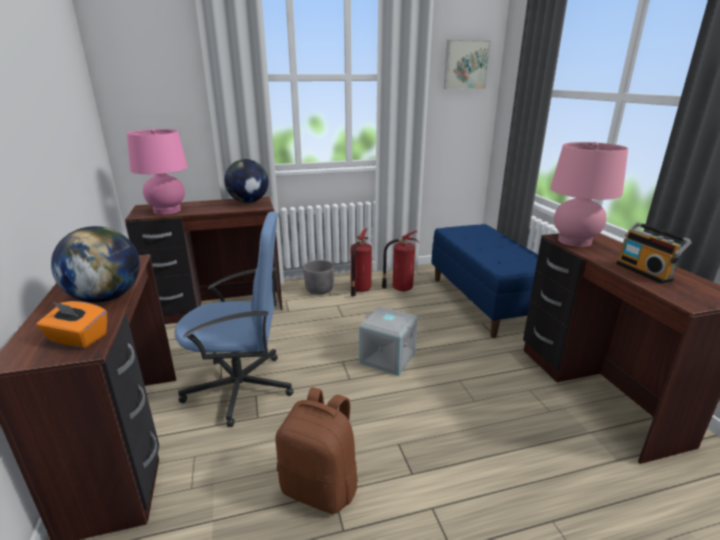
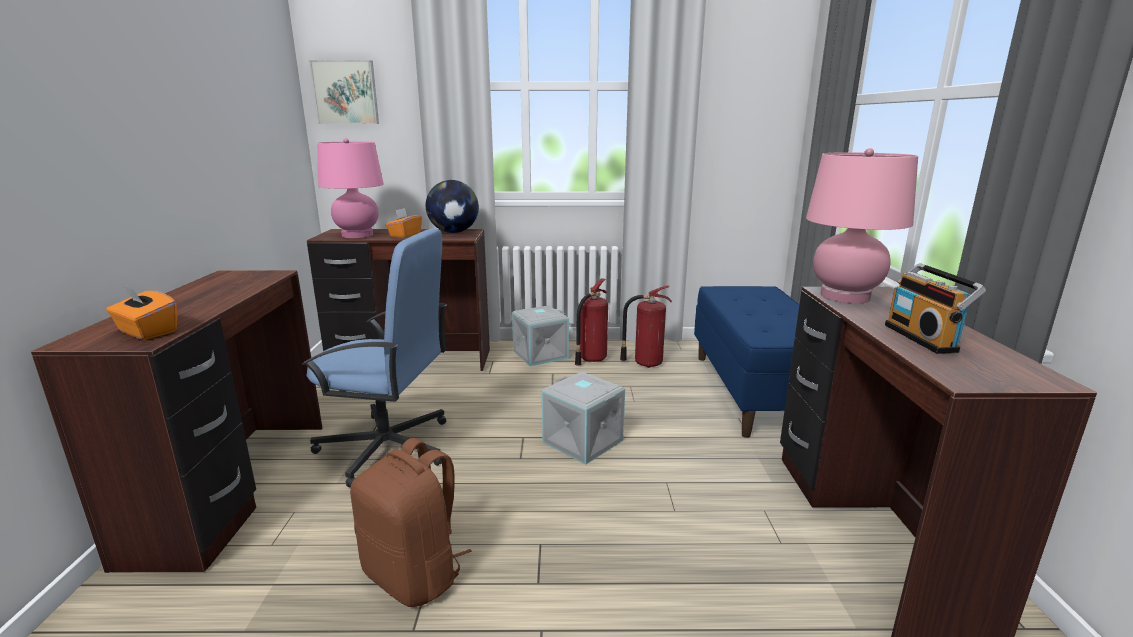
camera: 15 degrees right, 5 degrees down
(106, 297) = (212, 302): globe -> none
(210, 208) = (405, 235): none -> orange tissue box
(319, 290) = (540, 354): grey planter -> grey storage box
(465, 65) = (756, 70): picture -> picture (346, 92)

